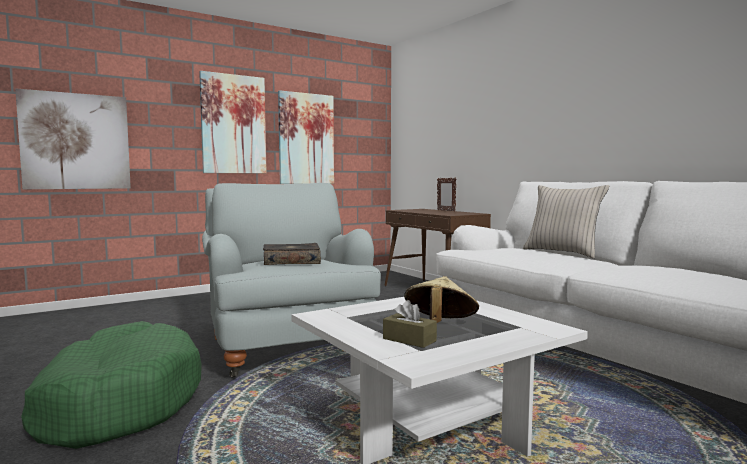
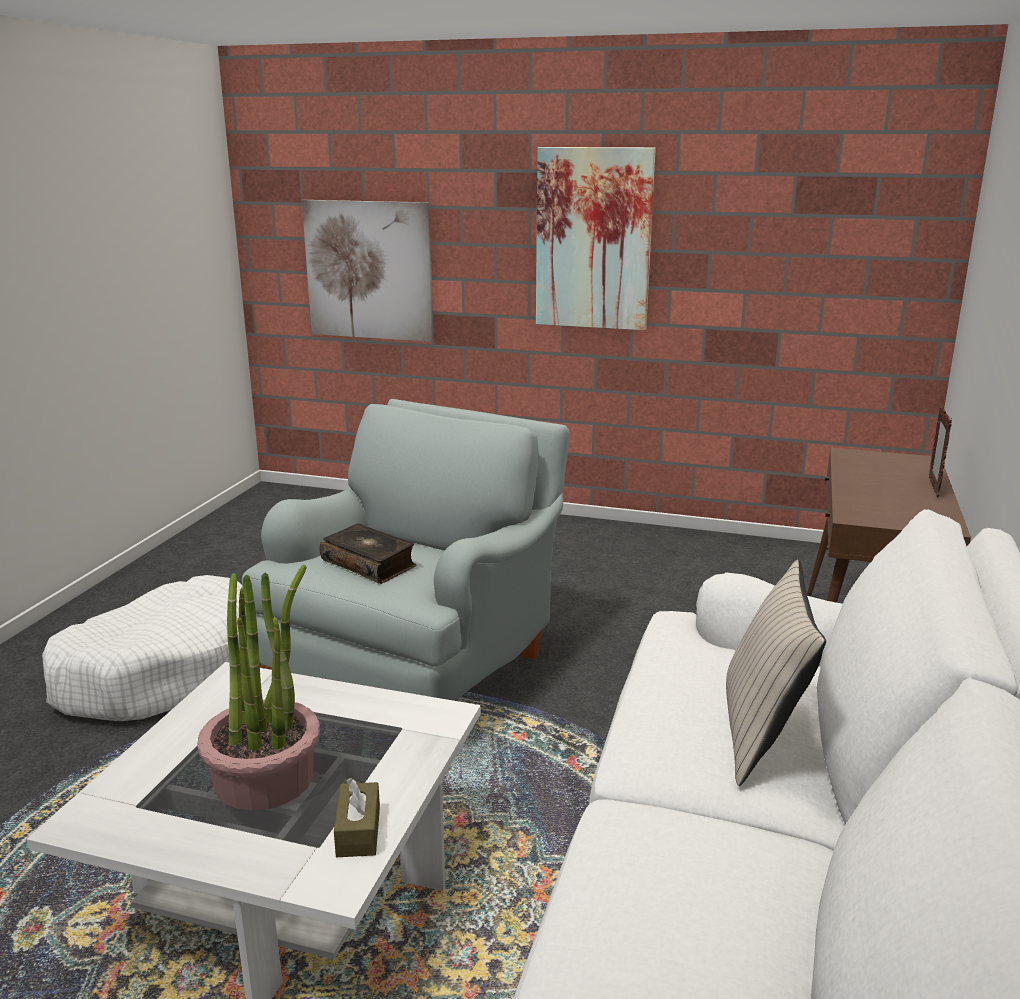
camera: 50 degrees right, 15 degrees up
(117, 403) = (162, 671): green dog bed -> white dog bed
(306, 139) = (738, 265): picture -> none
(409, 340) = (174, 781): brown tissue box -> brown tissue box (358, 831)
(440, 325) = (265, 777): beige hat -> potted plant

